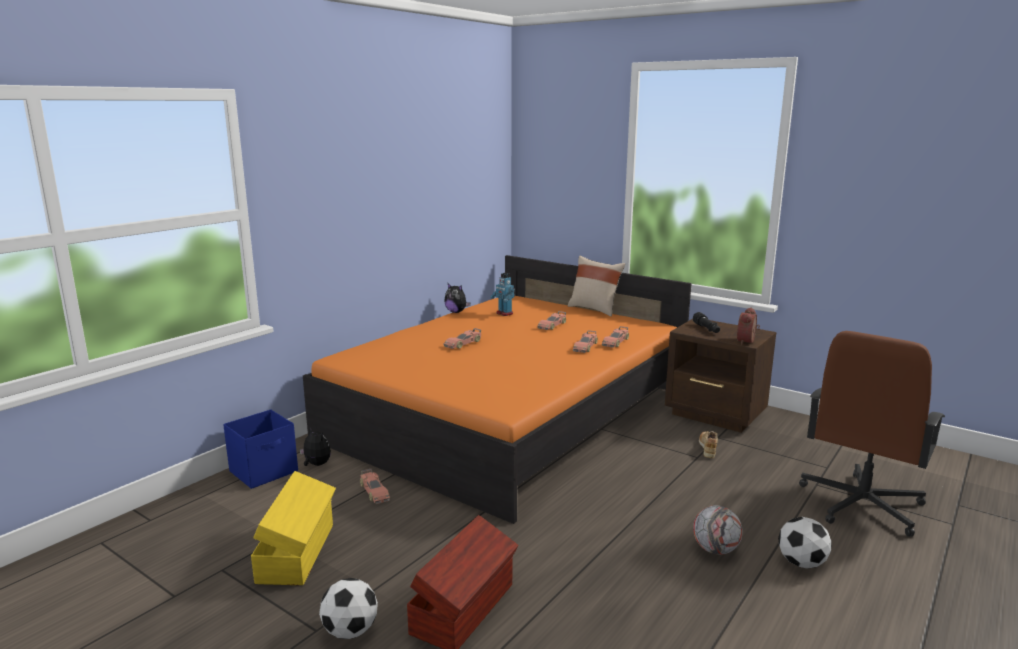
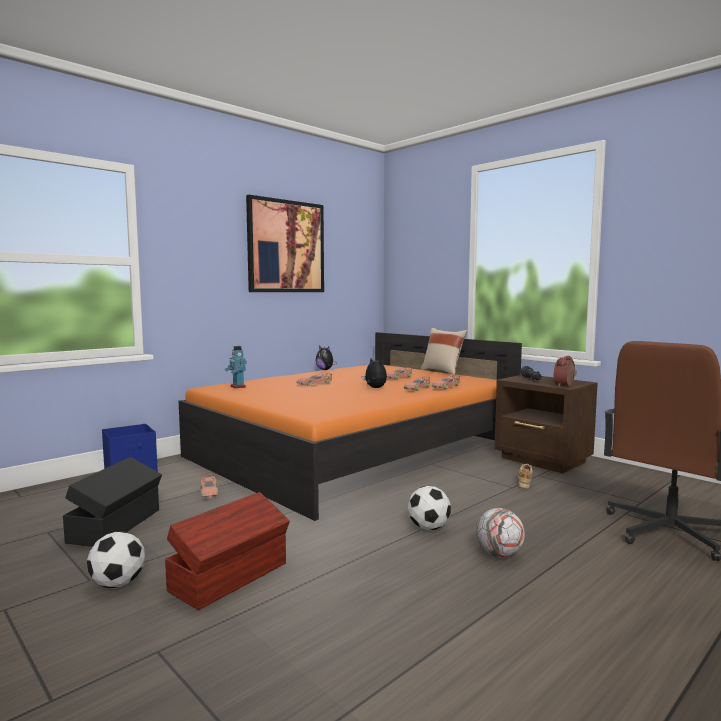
camera: 10 degrees right, 10 degrees down
(298, 552) = (117, 525): yellow storage box -> black storage box
(316, 464) = (175, 472): plush toy -> plush toy (374, 388)
(407, 166) = (286, 246): none -> picture
(504, 313) = (363, 370): toy robot -> toy robot (237, 387)
(801, 563) = (586, 572): football -> football (428, 528)

